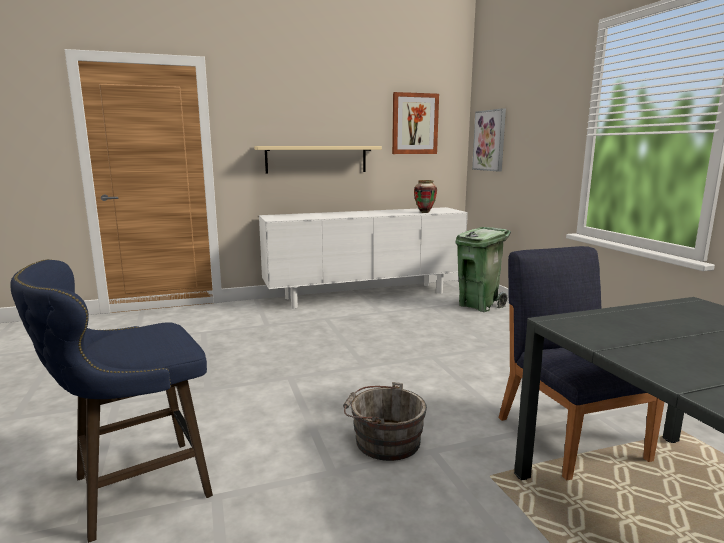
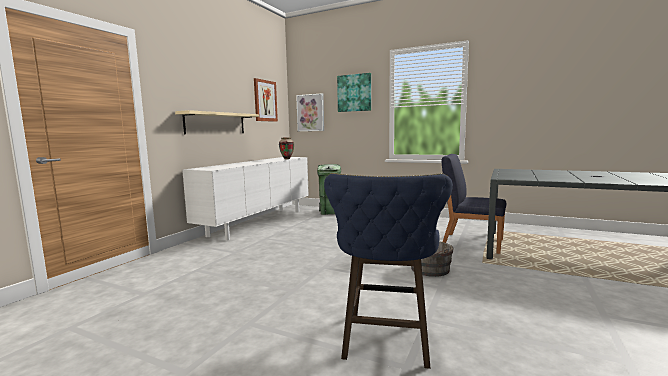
camera: 45 degrees left, 5 degrees down
(542, 107) = (354, 93): none -> picture

